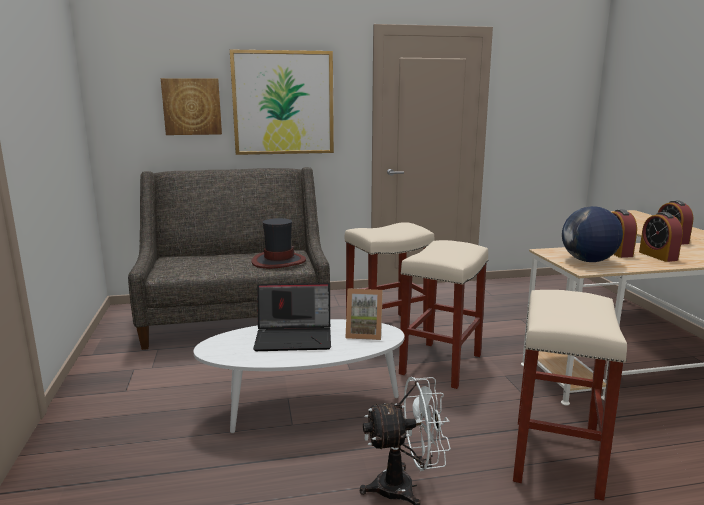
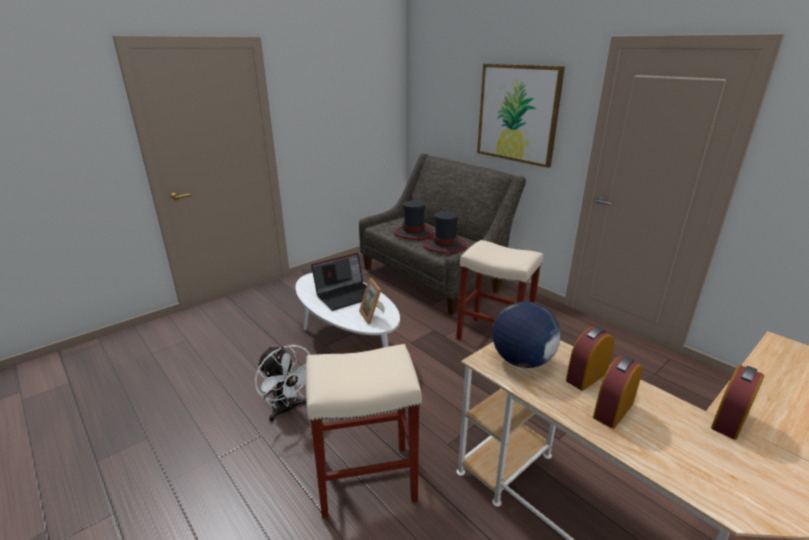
camera: 60 degrees right, 10 degrees up
(192, 106) = (458, 109): picture -> none
(219, 264) = (414, 233): none -> hat
(295, 337) = (346, 295): laptop -> laptop turned 90 degrees counterclockwise
(441, 363) = (461, 381): beige stool -> none

